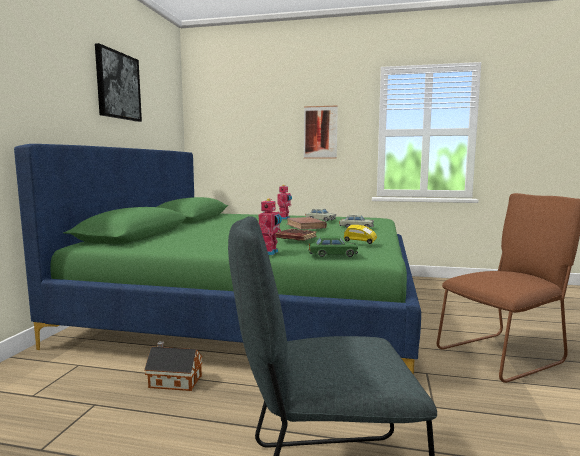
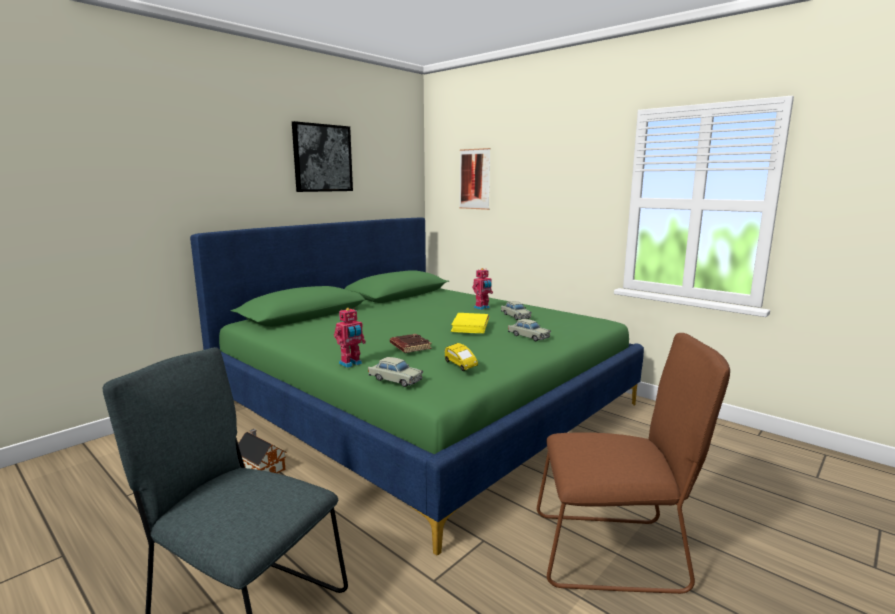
camera: 30 degrees right, 5 degrees up
(305, 226) = (470, 326): brown book -> yellow book
(320, 132) = (559, 198): picture -> picture (474, 179)
(332, 254) = (395, 379): green toy car -> beige toy car

